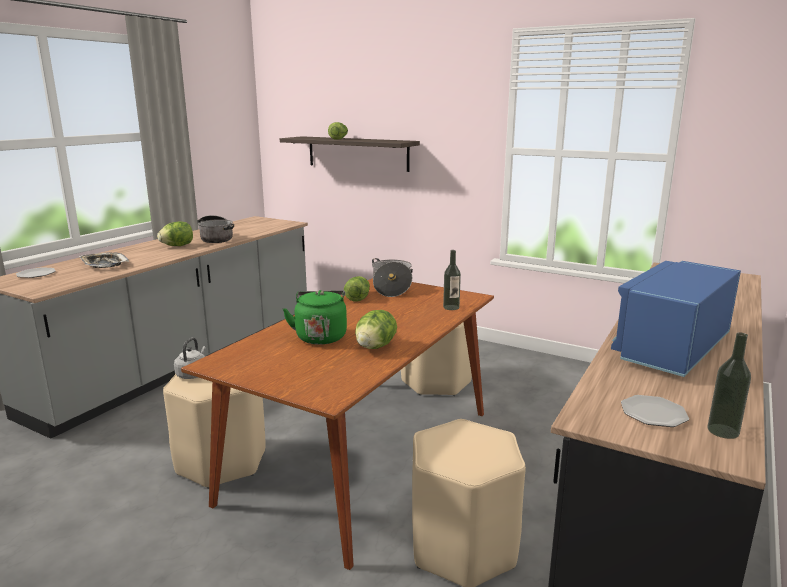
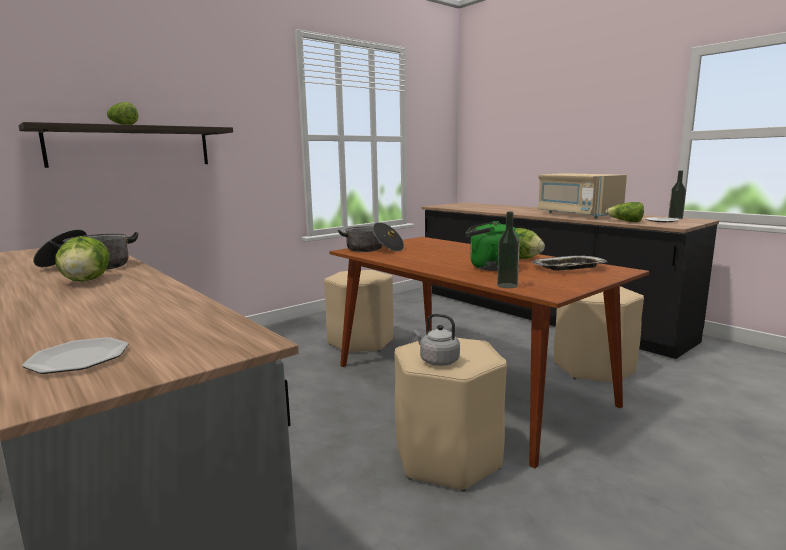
camera: 70 degrees left, 5 degrees down
(104, 264) = (114, 313): tray -> tray (568, 268)
(357, 297) = (391, 257): lettuce -> lettuce (625, 221)
(451, 307) = (442, 243): bottle -> bottle (507, 285)
(671, 348) = (576, 214): blue microwave -> beige microwave

